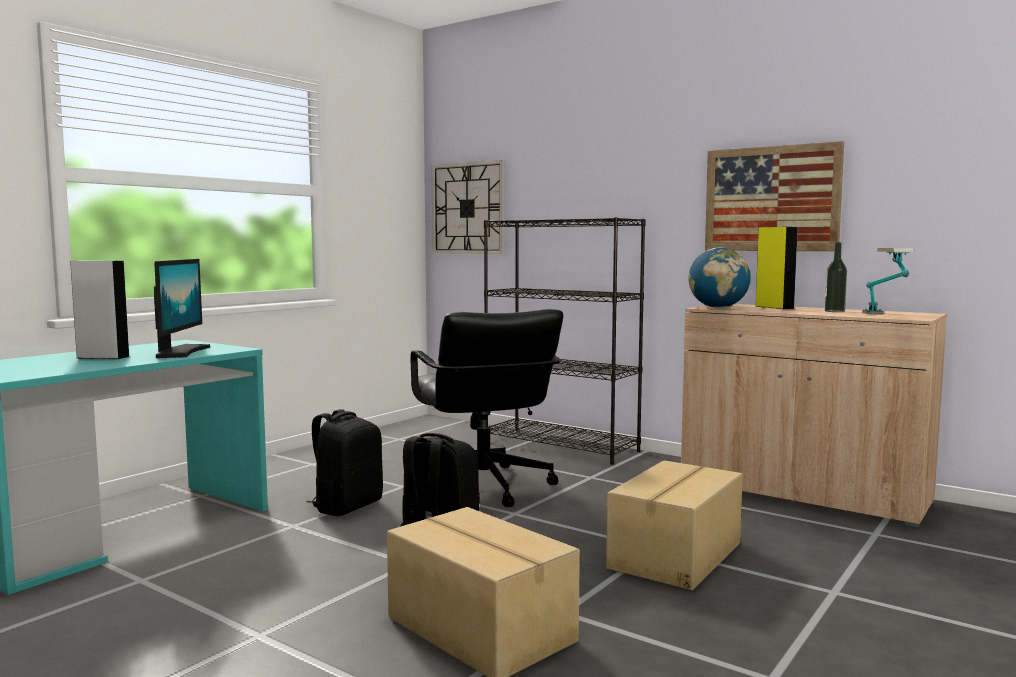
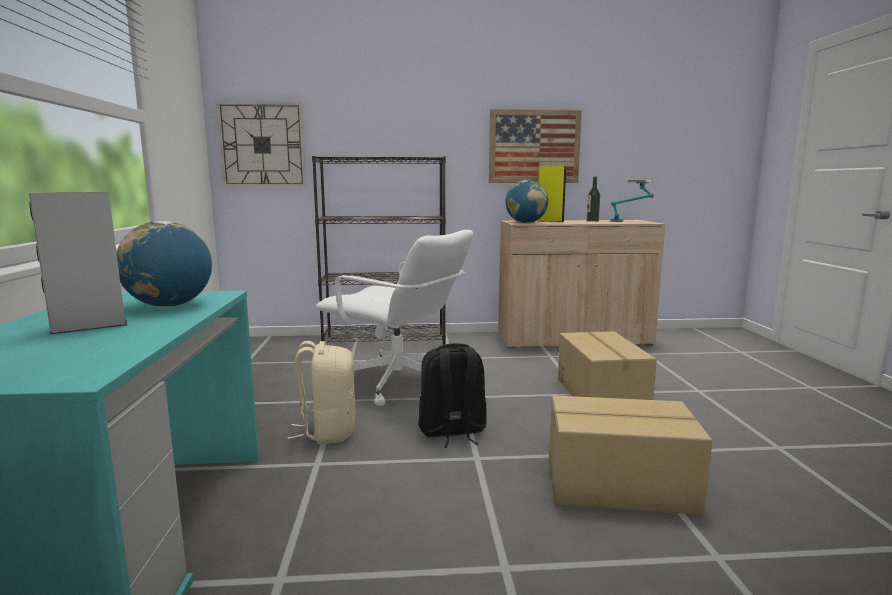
camera: 40 degrees left, 5 degrees up
(180, 352) = (169, 306): monitor -> globe
(347, 506) = (328, 431): black backpack -> beige backpack
(483, 487) = (399, 384): black office chair -> white office chair

